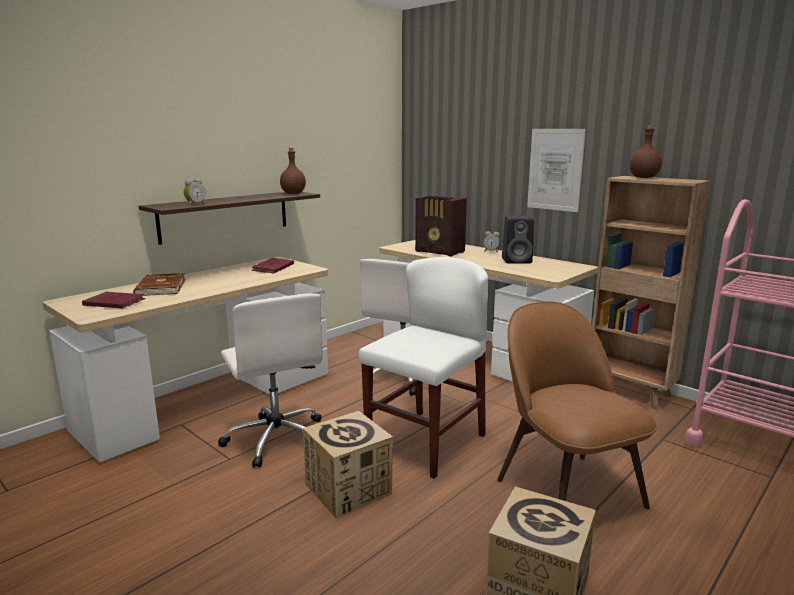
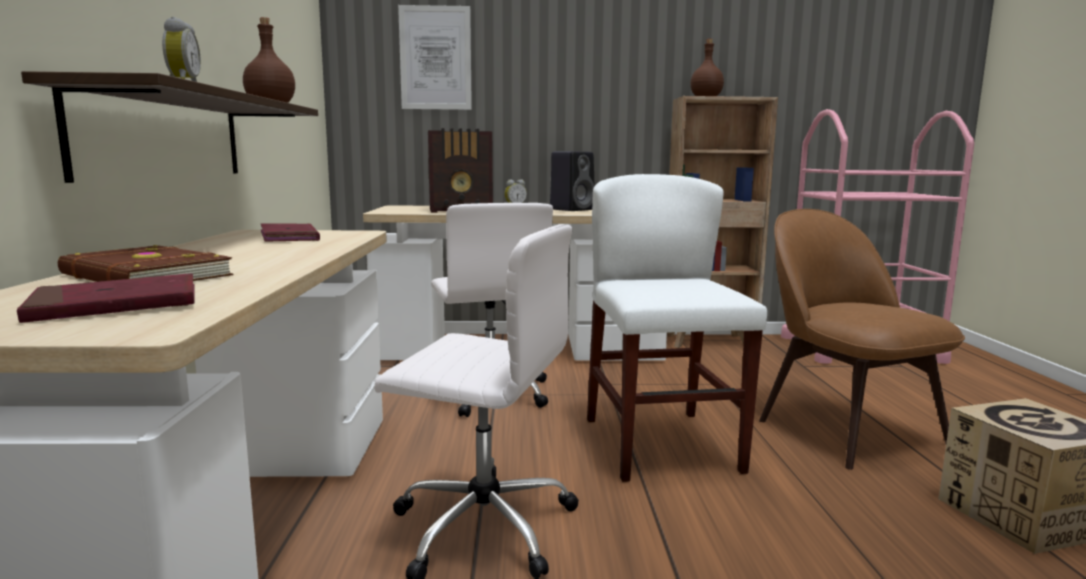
camera: 45 degrees left, 5 degrees down
(348, 489) = (704, 531): cardboard box -> none
(555, 169) = (585, 97): picture -> picture (435, 58)
(566, 489) = (845, 429): brown chair -> brown chair turned 45 degrees clockwise

